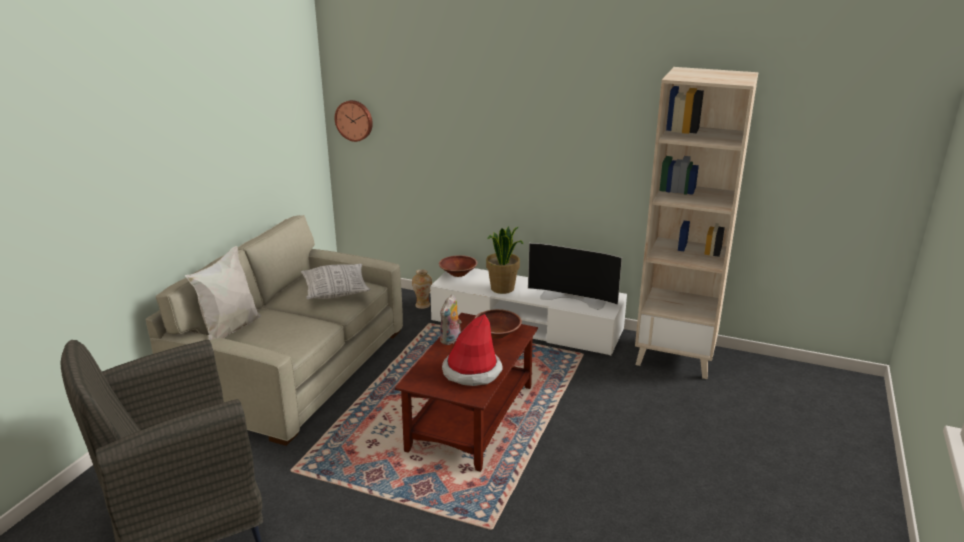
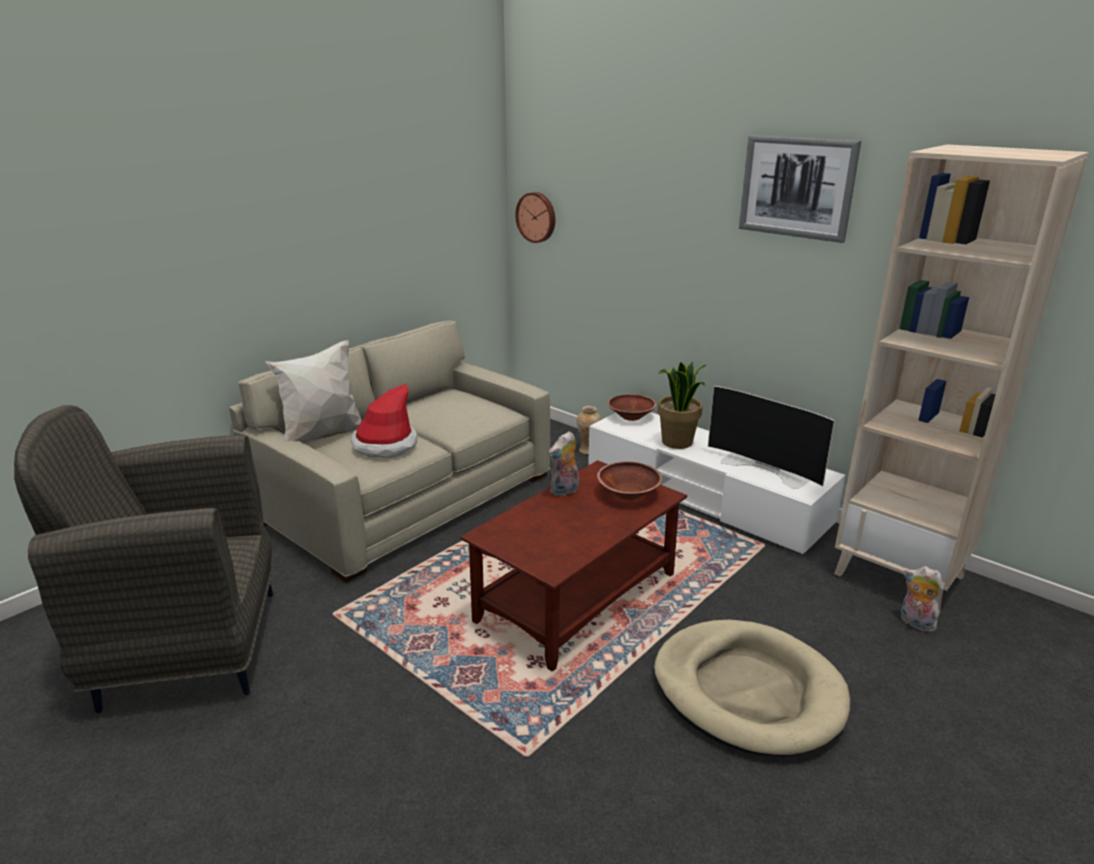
camera: 20 degrees right, 0 degrees up
(336, 291) = (464, 412): pillow -> none
(472, 371) = (567, 536): hat -> hat (385, 445)
(573, 94) = (797, 187): none -> picture
(613, 453) = (747, 691): none -> beige dog bed
(695, 387) = (915, 623): none -> plush toy

